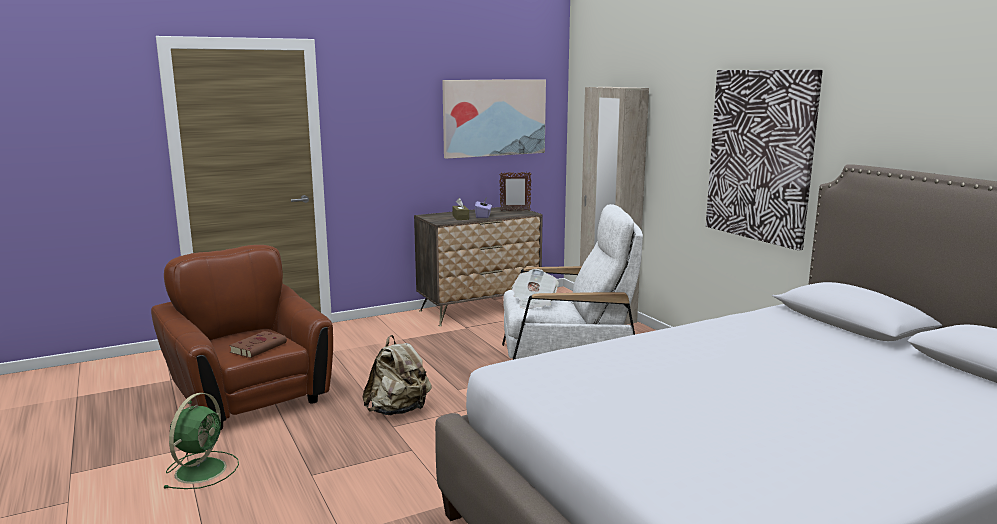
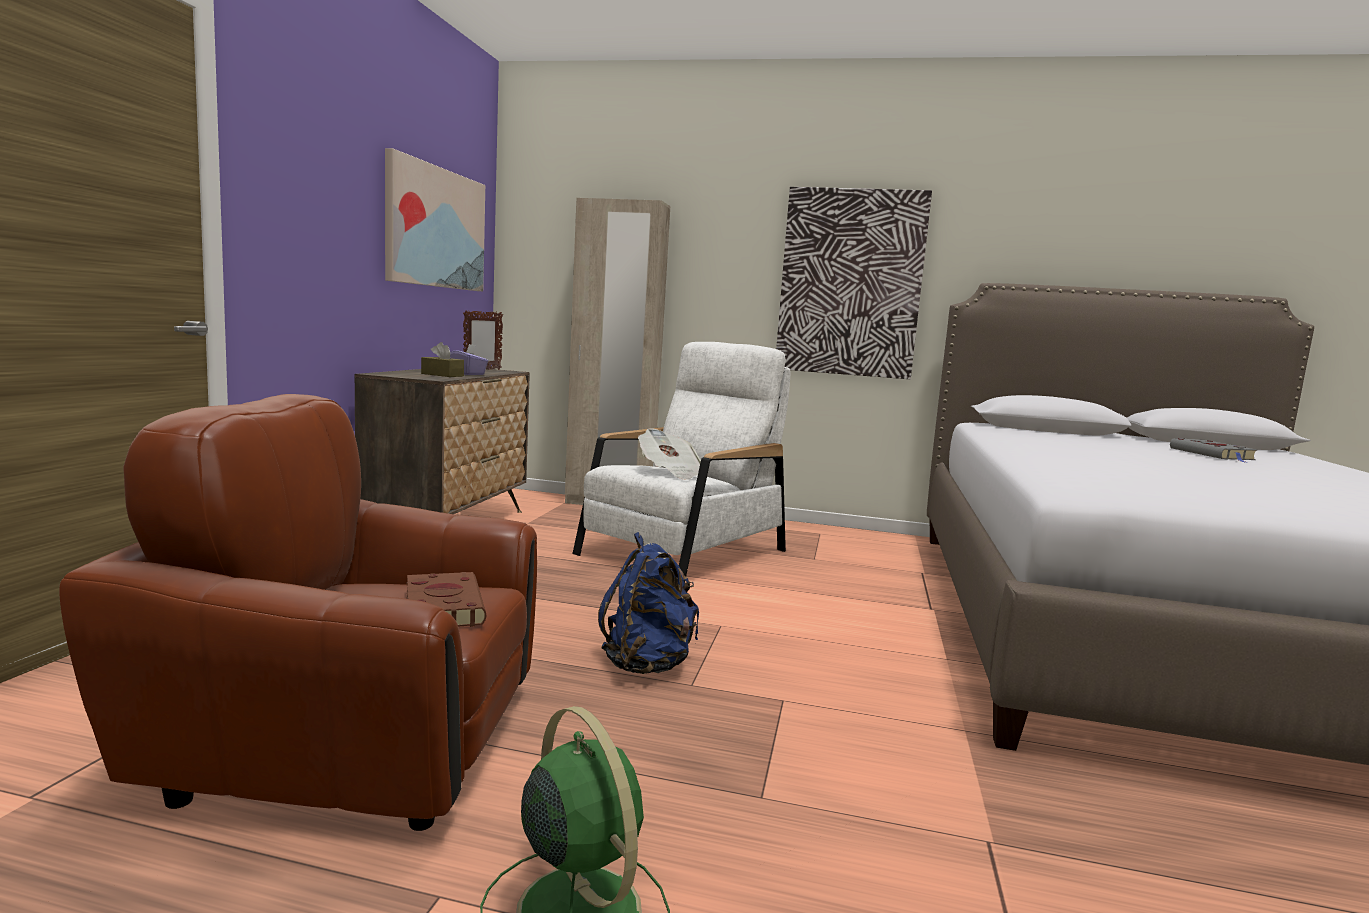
camera: 50 degrees left, 5 degrees down
(398, 410) = (648, 664): beige backpack -> blue backpack
(891, 384) = (1213, 455): none -> grey book

